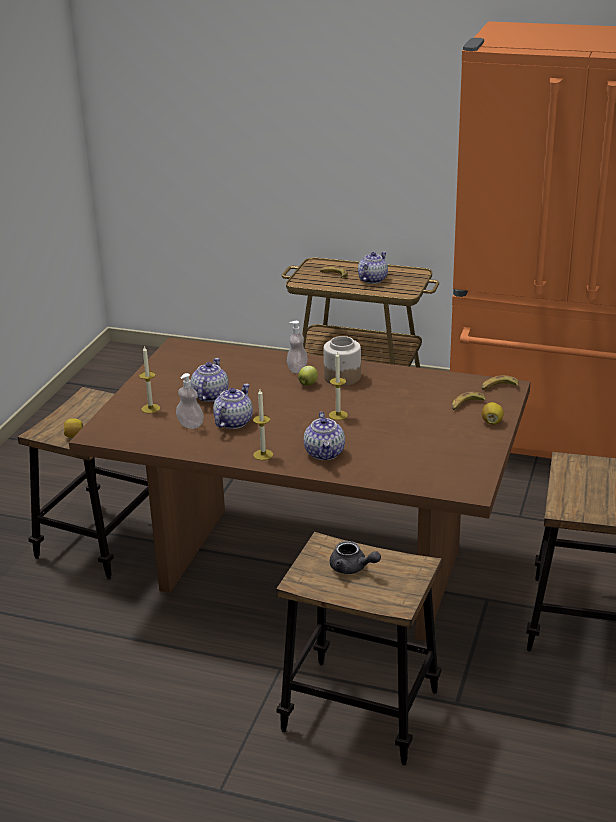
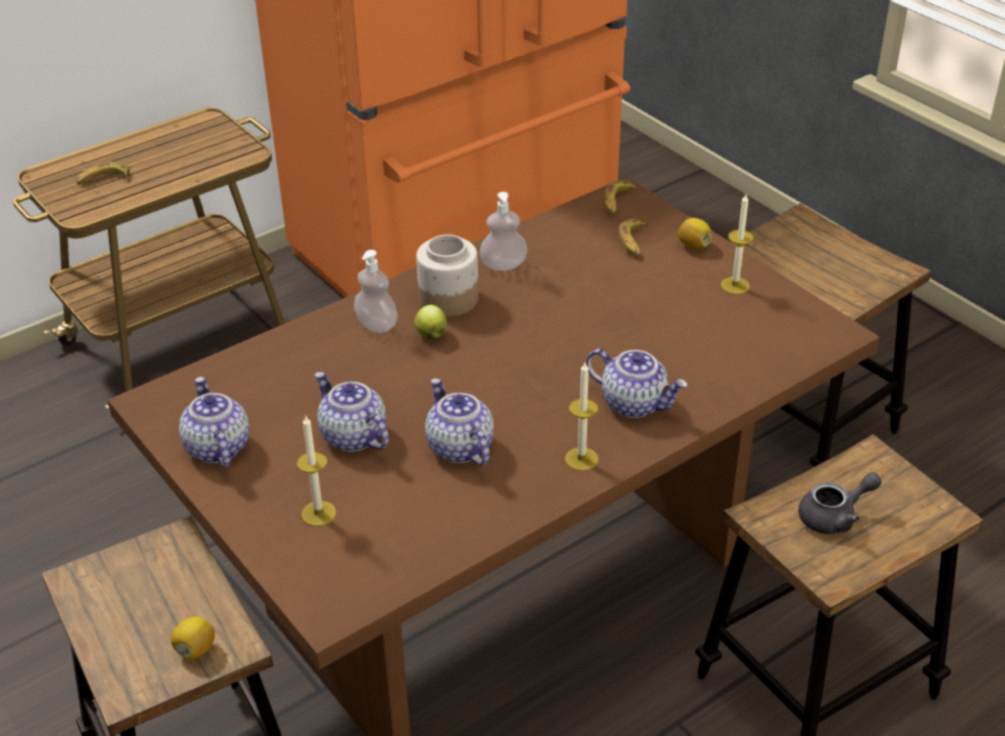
camera: 55 degrees left, 10 degrees up
(190, 424) = (418, 492): soap dispenser -> soap dispenser (503, 265)
(338, 415) = (546, 348): candle -> candle (735, 285)
(372, 279) = (167, 158): teapot -> teapot (216, 447)

